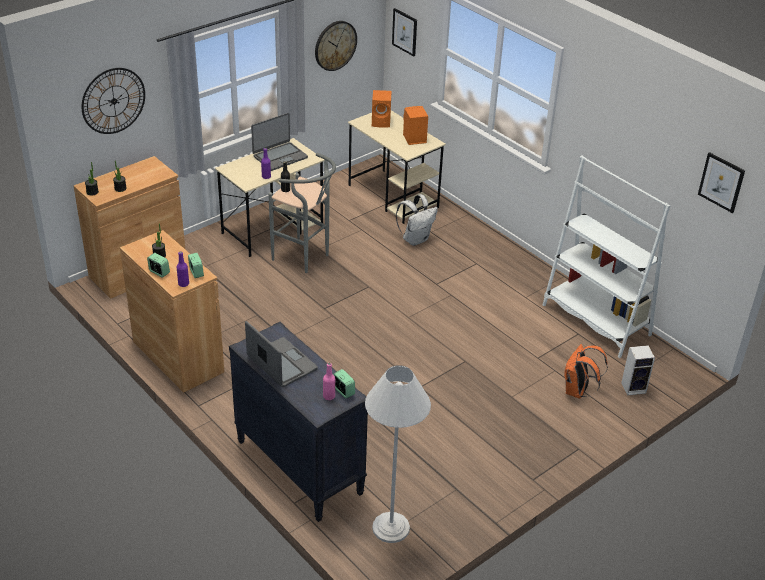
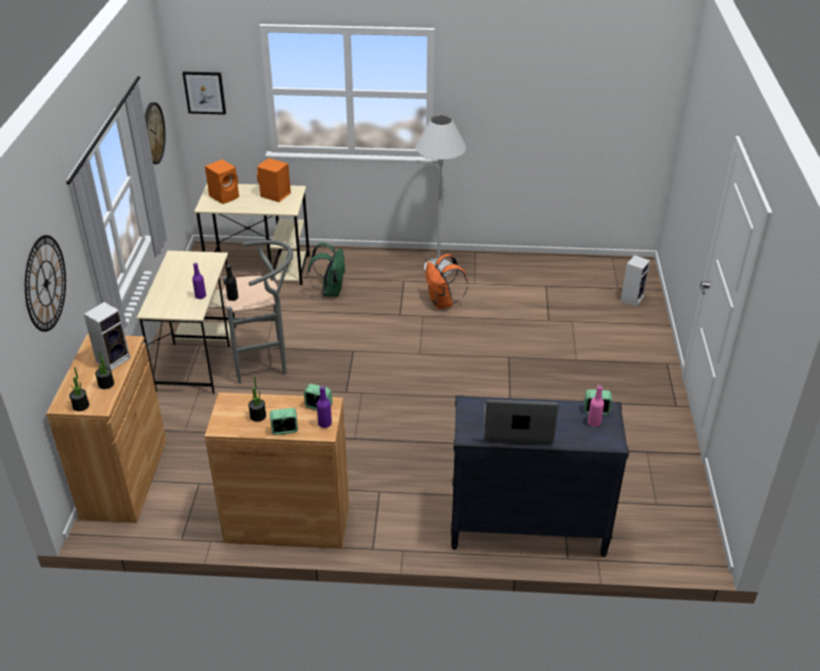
camera: 45 degrees left, 0 degrees up
(144, 177) = (113, 359): none -> speaker
(280, 157) = (183, 273): laptop -> none
(390, 527) = (654, 515): white floor lamp -> white floor lamp (438, 268)
(415, 239) = (330, 291): white backpack -> green backpack
(577, 391) = (606, 325): orange backpack -> orange backpack (443, 303)
(596, 320) = (542, 269): white bookcase -> none
(721, 182) = (641, 84): picture -> none

